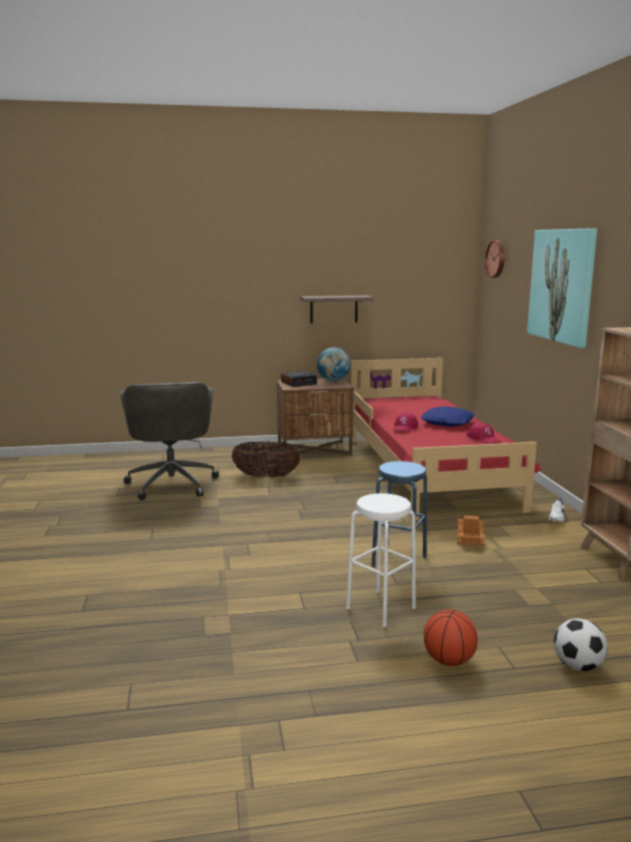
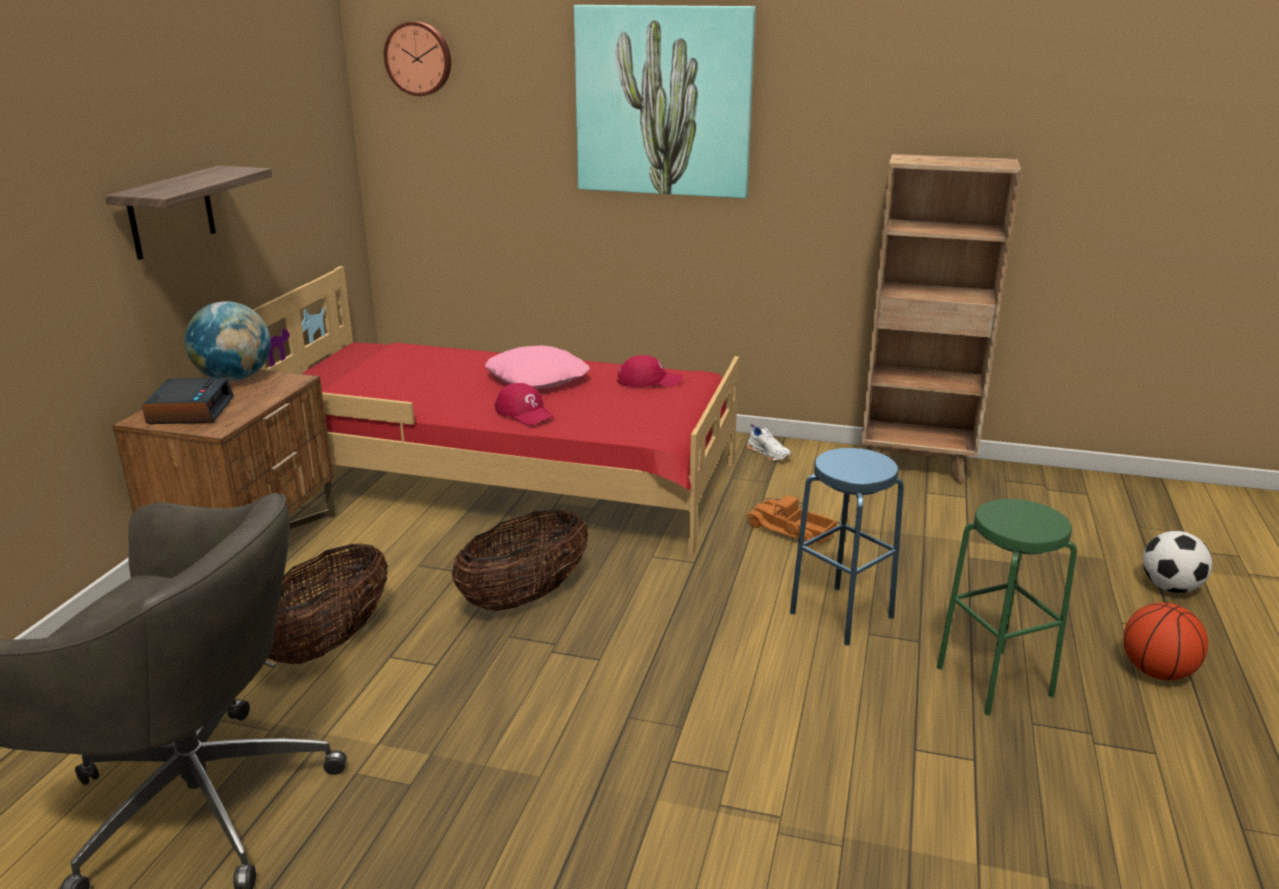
camera: 65 degrees left, 10 degrees up
(332, 497) = (525, 597): none -> basket
(381, 608) = (994, 680): white stool -> green stool
(447, 423) = (538, 378): blue pillow -> pink pillow

